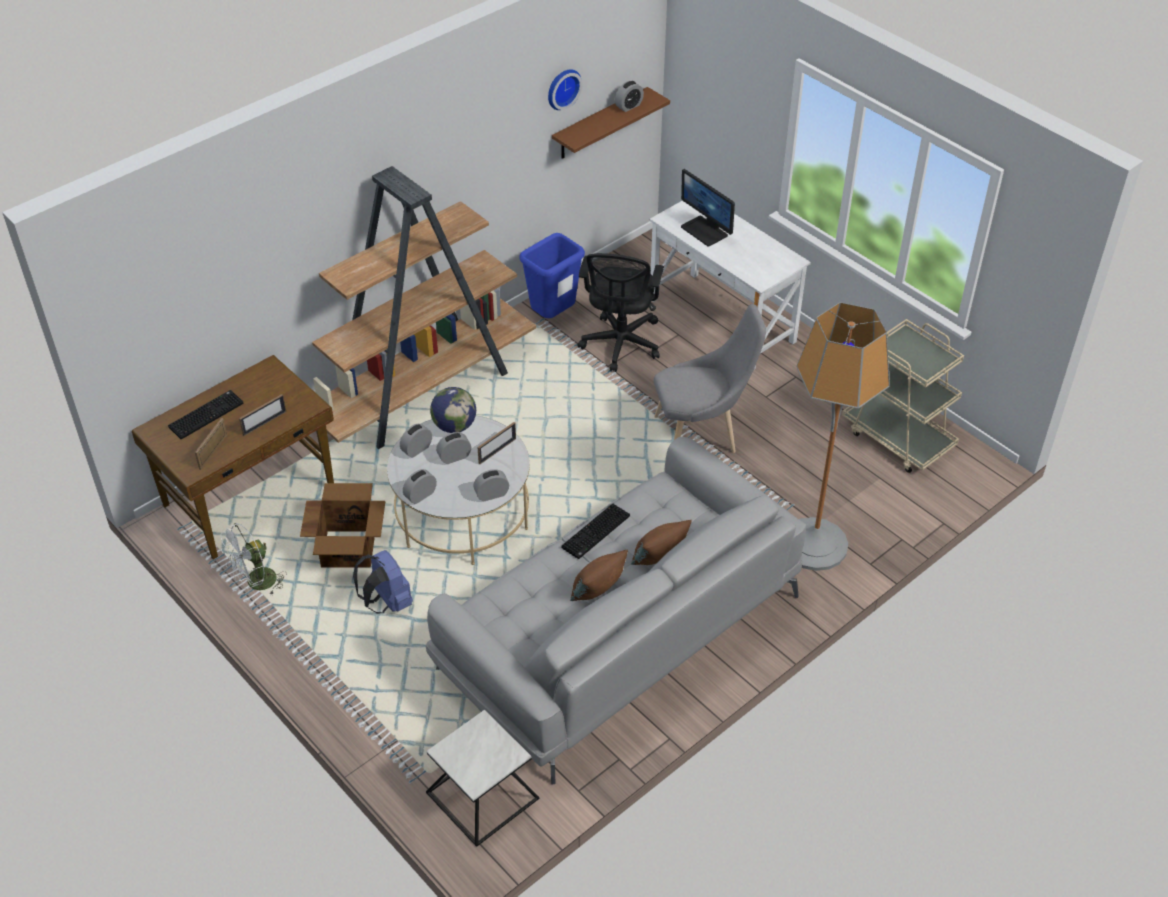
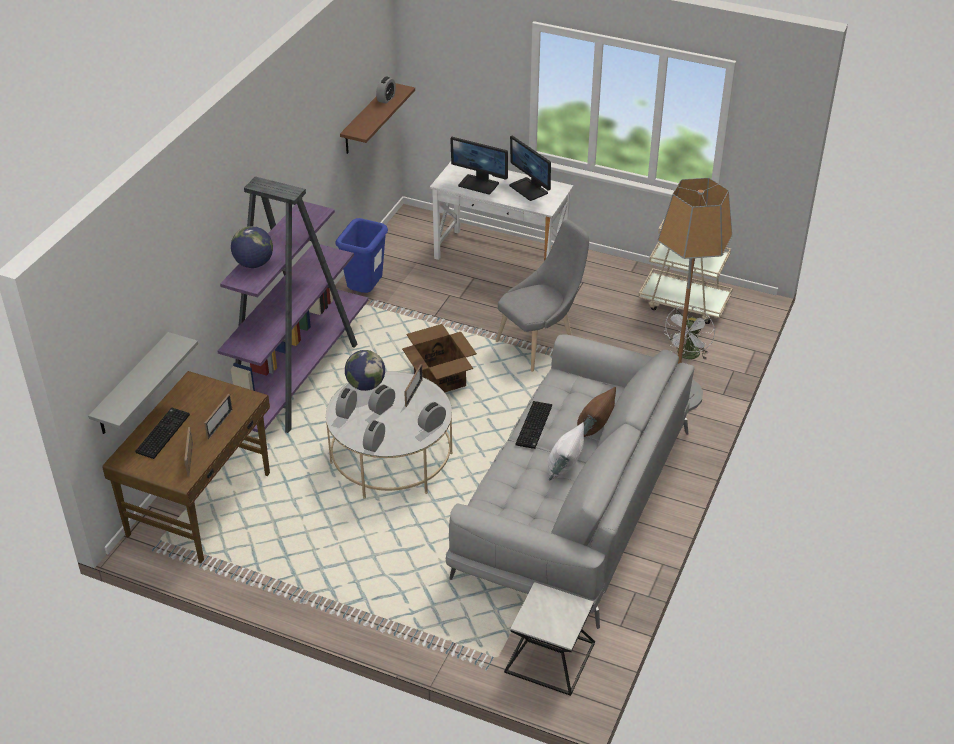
camera: 25 degrees left, 5 degrees down
(185, 356) = (132, 385): none -> grey shelf
(256, 583) = (253, 568): white fan -> white fan (687, 356)
(349, 548) = (315, 515): cardboard box -> cardboard box (440, 379)
(366, 261) = (254, 264): none -> globe
(387, 602) = (375, 545): blue backpack -> none
(425, 390) = (297, 377): brown bookcase -> purple bookcase
(562, 88) = (342, 91): wall clock -> none
(597, 591) = (564, 466): brown pillow -> white pillow
(620, 345) = (434, 298): black office chair -> none
(757, 252) = (529, 189): none -> monitor

